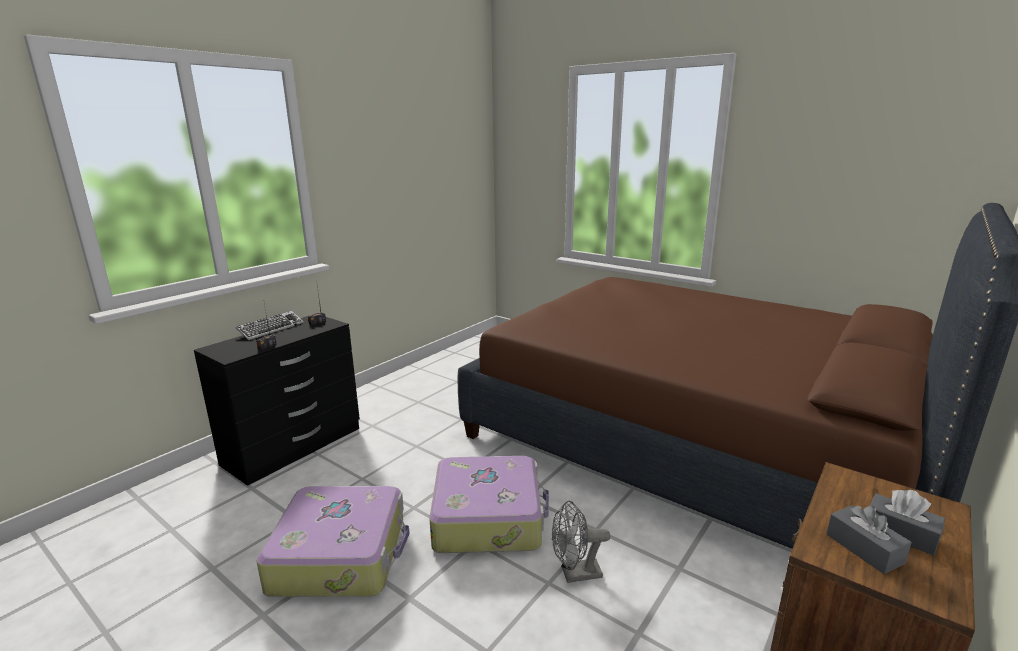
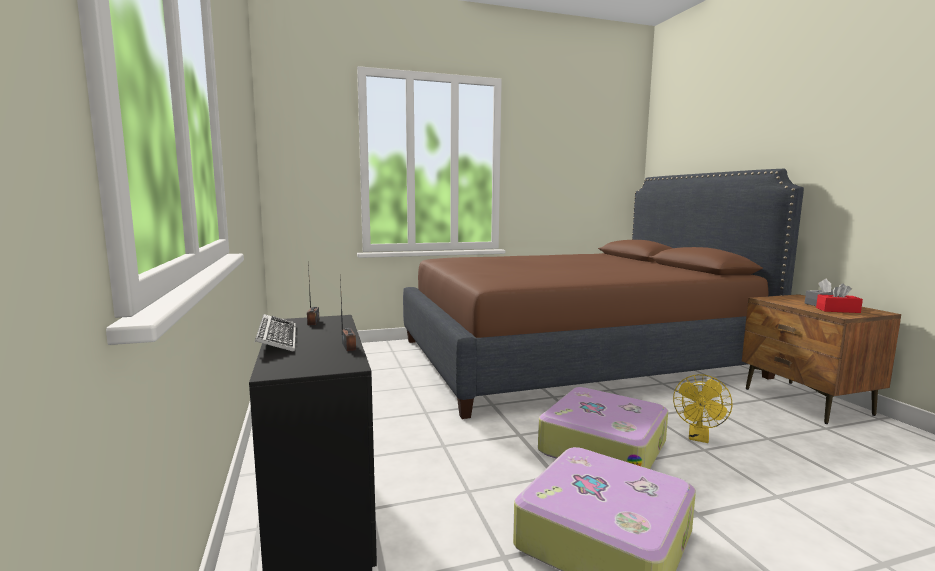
camera: 55 degrees left, 10 degrees down
(575, 574) = (699, 438): grey fan -> yellow fan
(864, 548) = (837, 310): grey tissue box -> red tissue box

